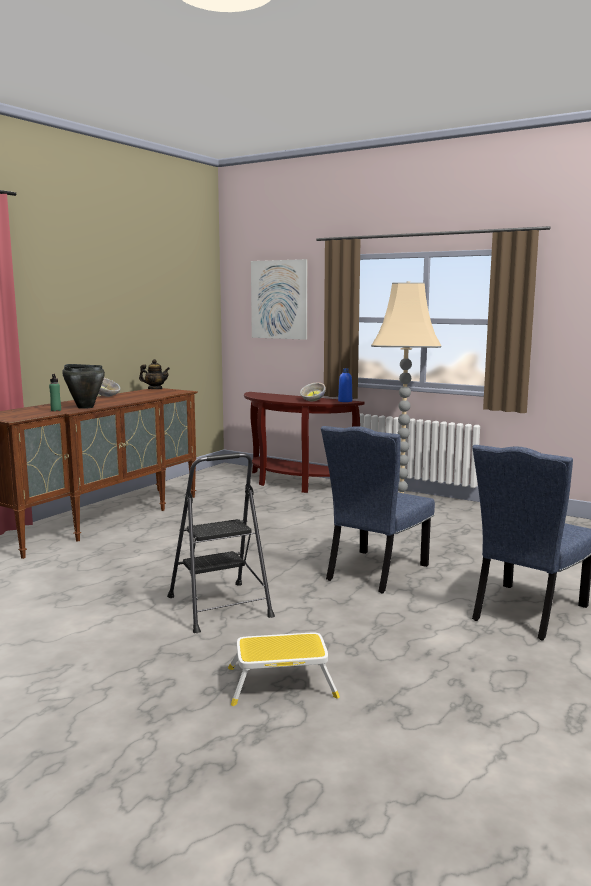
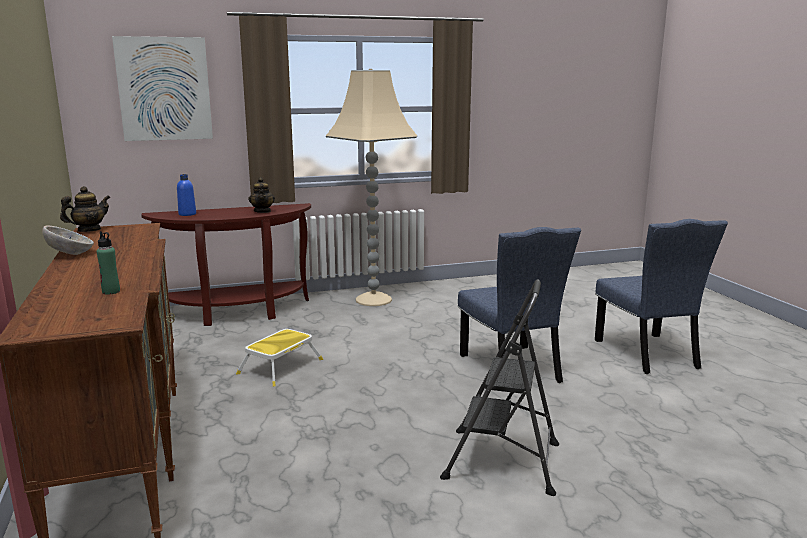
camera: 50 degrees left, 5 degrees up
(85, 407) = (130, 276): black cooking pot -> none
(281, 682) = (699, 489): yellow step ladder -> yellow step ladder (281, 366)
(313, 401) = (262, 211): bowl -> teapot
(345, 401) = (293, 206): blue bottle -> blue bottle (187, 214)

